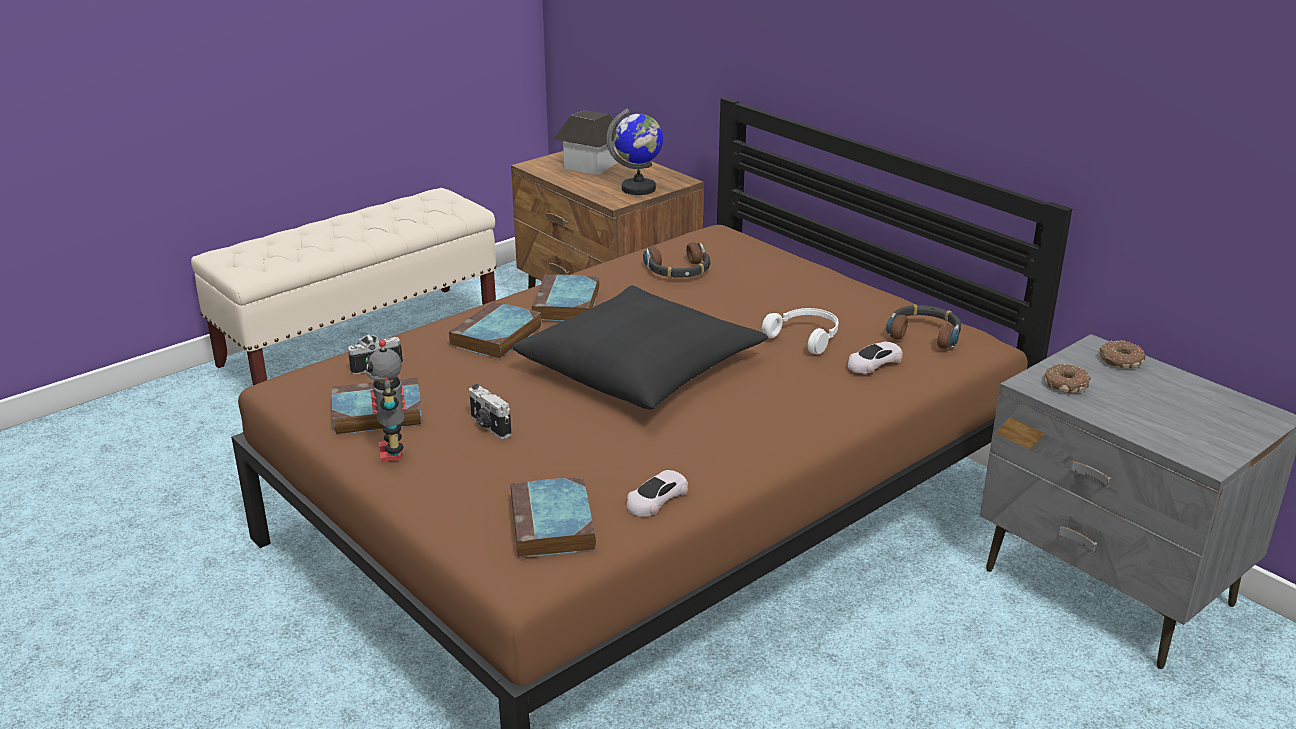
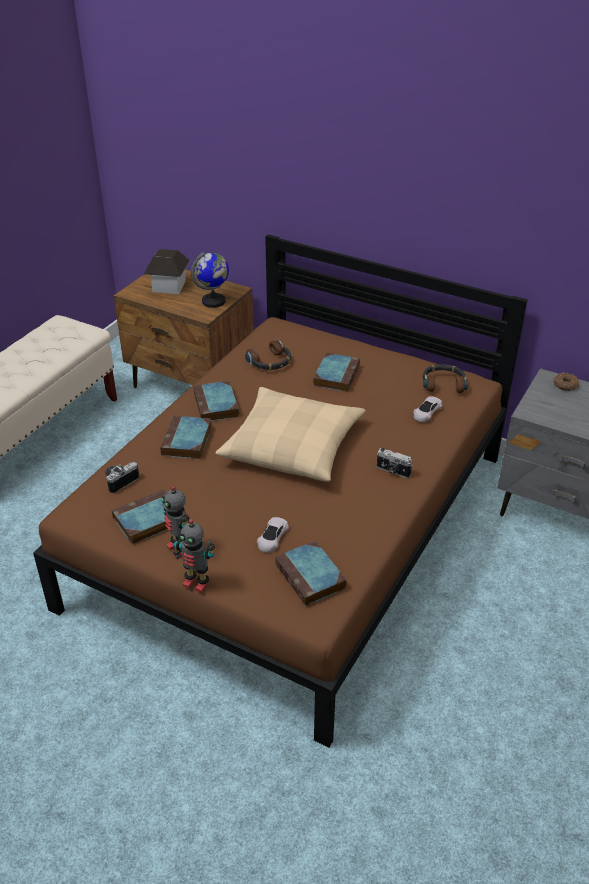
camera: 20 degrees left, 10 degrees up
(385, 495) = (196, 583): none -> toy robot
(489, 426) = (226, 513): camera -> camera (393, 471)
(641, 367) = (292, 445): black pillow -> beige pillow
(656, 499) = (358, 542): white toy car -> white toy car (272, 537)
(764, 299) = (336, 375): none -> book
(806, 337) = (378, 400): white headphones -> none
(1066, 385) = (545, 409): donut -> none

